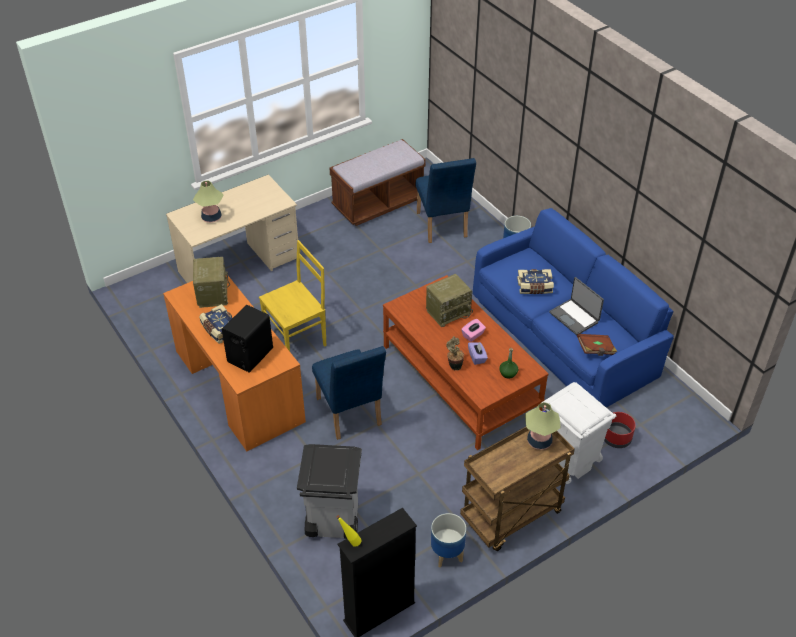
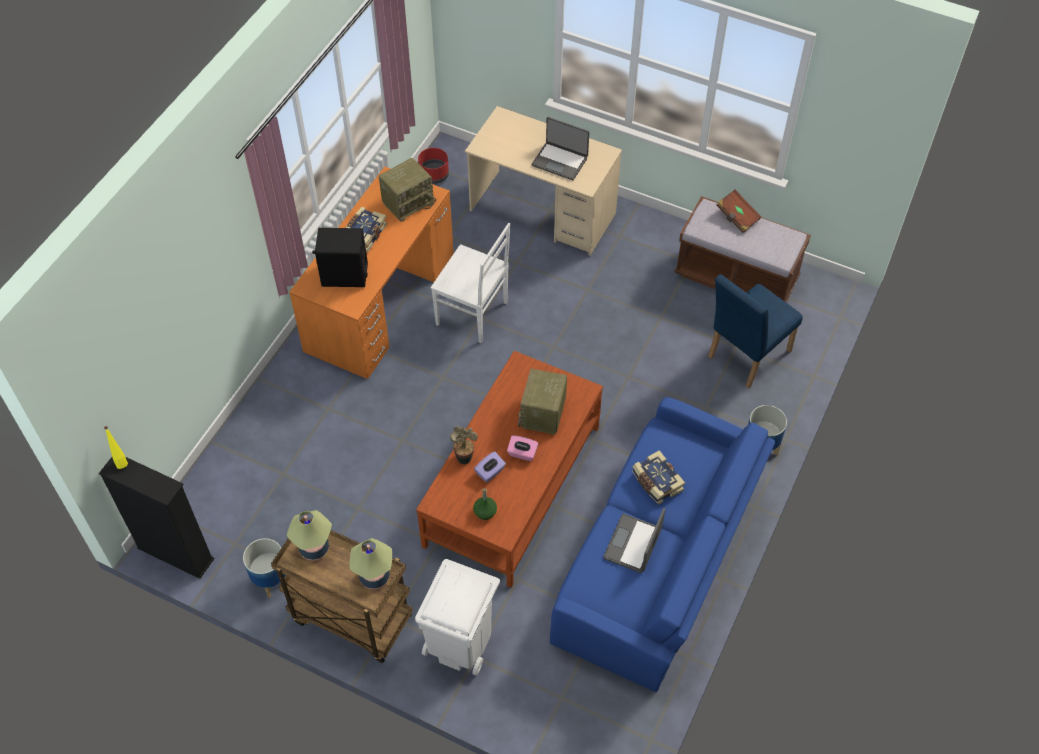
camera: 60 degrees right, 10 degrees up
(211, 217) = (517, 142): table lamp -> table lamp (314, 548)
(250, 205) = (560, 161): none -> laptop
(297, 339) = (473, 314): yellow chair -> white chair
(332, 522) = (258, 464): grey trash can -> none
(350, 415) = (399, 412): blue chair -> none
(448, 312) = (543, 414): radio -> radio turned 75 degrees clockwise
(596, 350) = (593, 588): brown book -> brown book (737, 217)
(616, 438) = (523, 679): red planter -> red planter (434, 175)

